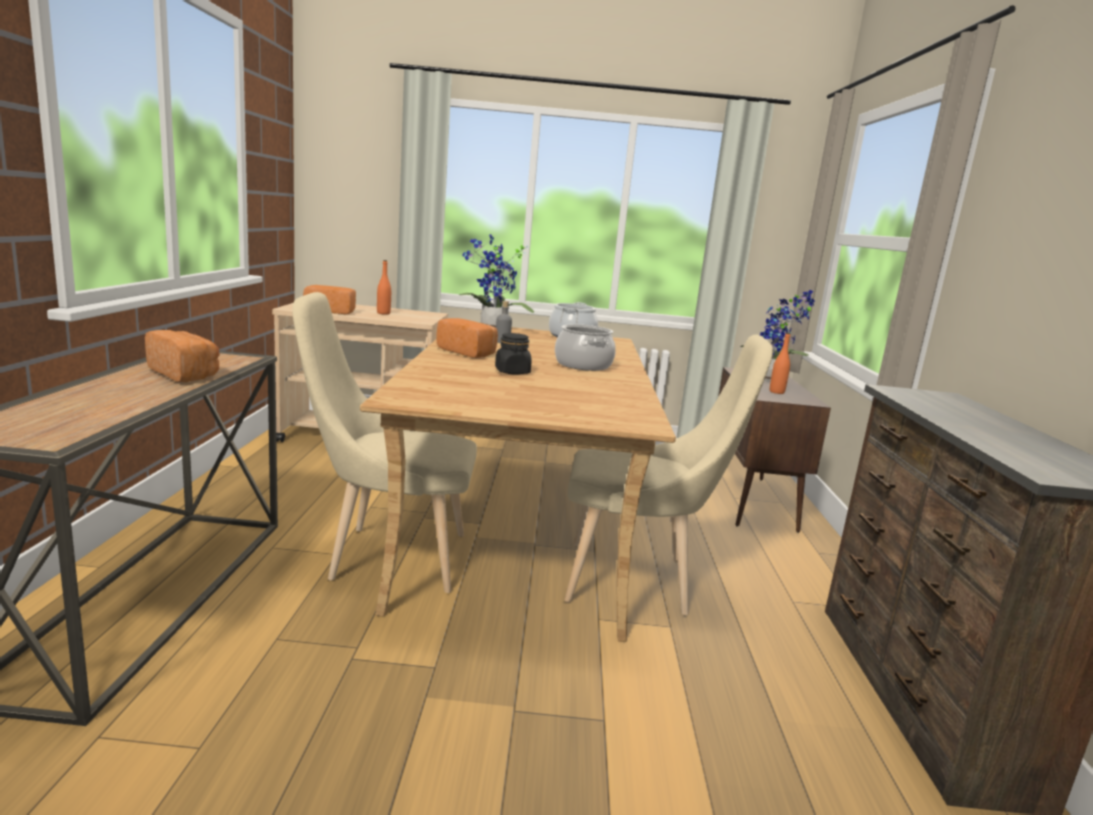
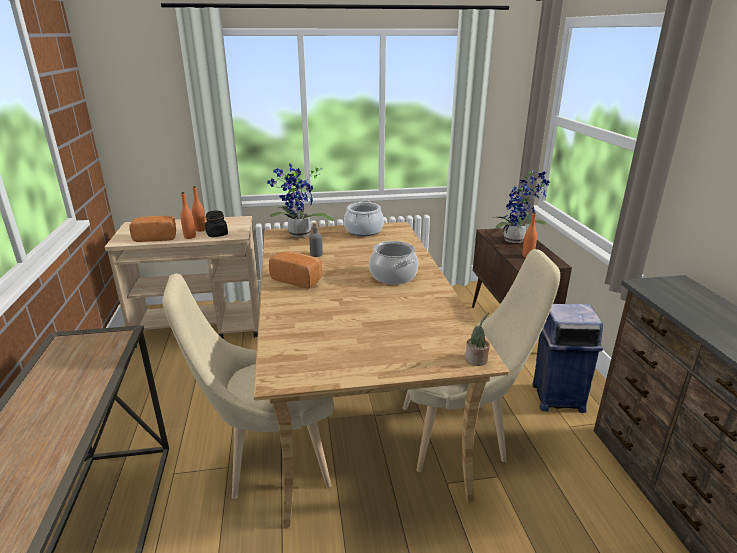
camera: 10 degrees left, 10 degrees up
(185, 374) = (78, 381): bread -> none
(368, 315) = (190, 237): none -> orange bottle
(512, 372) = (346, 303): black jar -> black jar (217, 234)
(639, 424) = (476, 360): none -> potted plant
(786, 572) = (556, 397): none -> blue trash can

